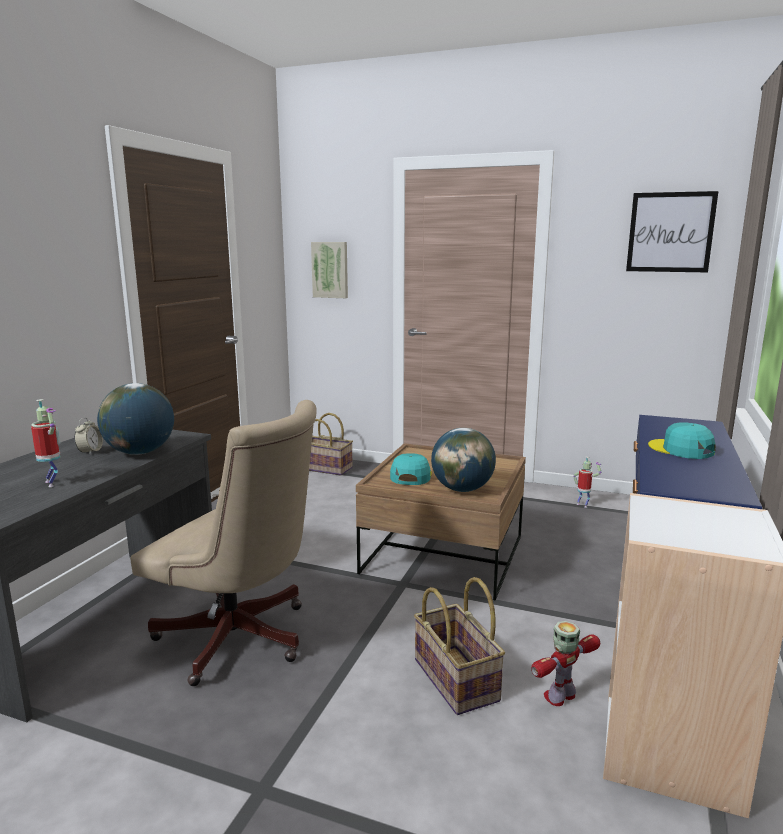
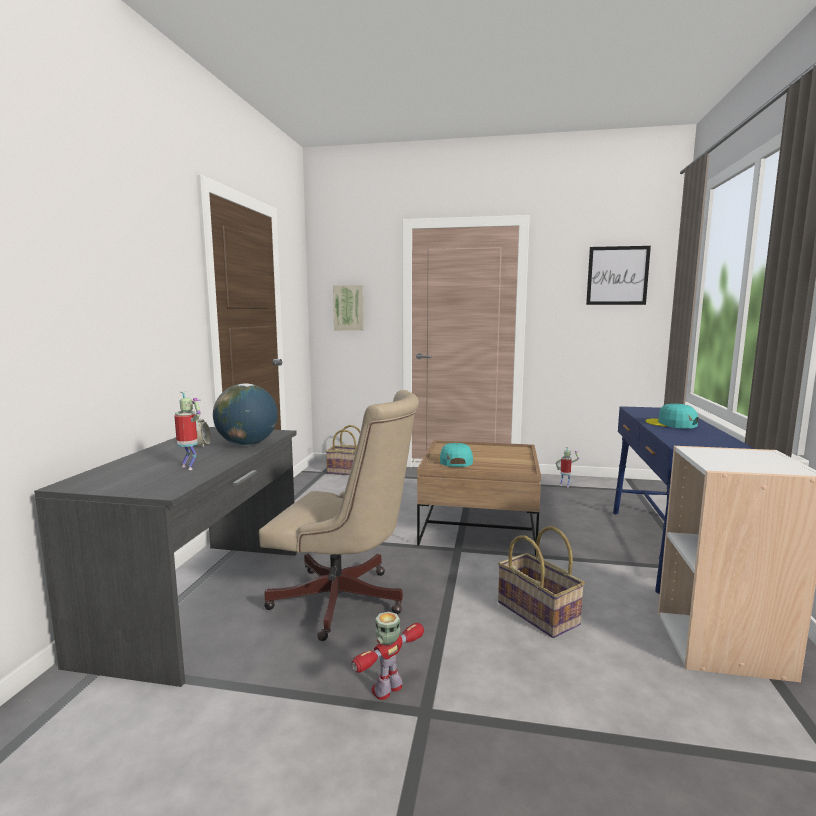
camera: 10 degrees left, 5 degrees down
(462, 489) = (502, 467): globe -> none
(560, 696) = (623, 616): toy robot -> toy robot (388, 689)

